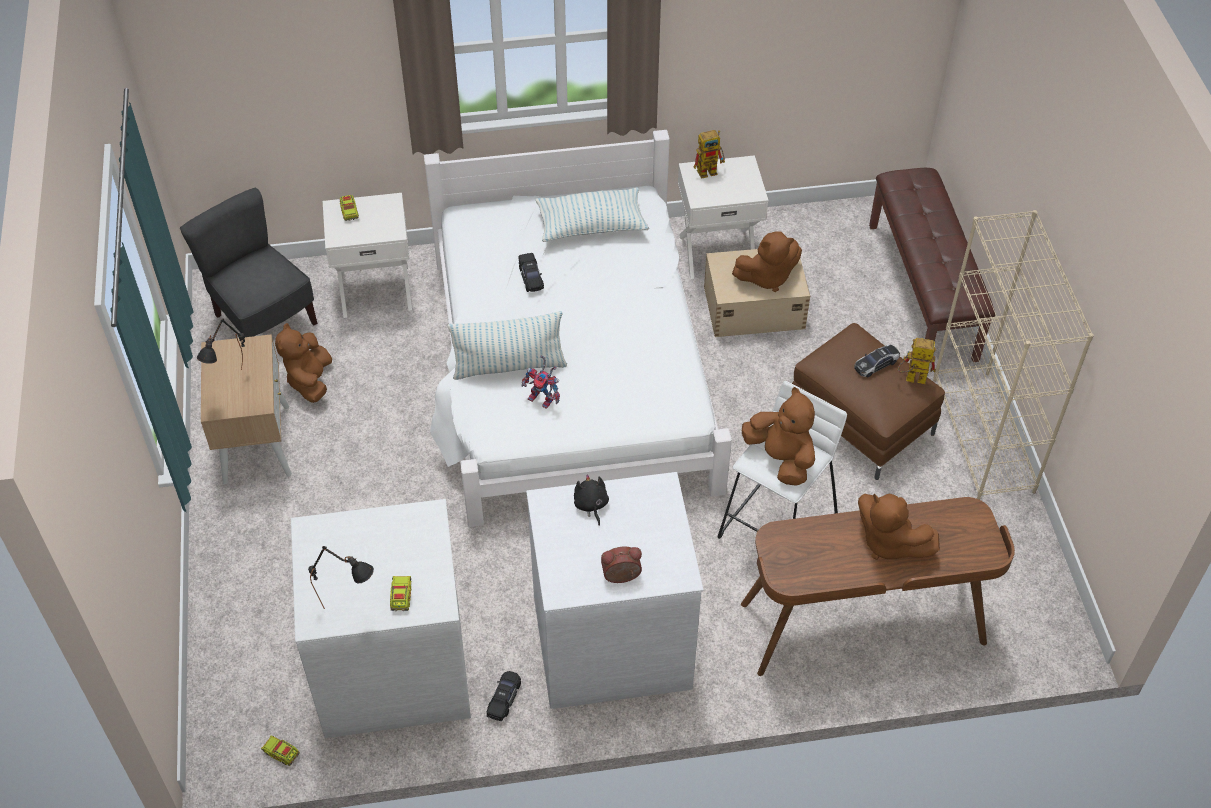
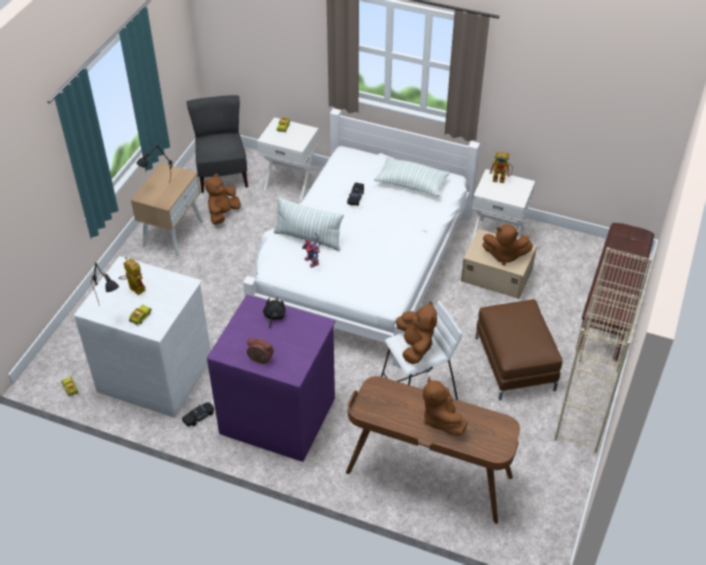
camera: 30 degrees right, 5 degrees down
(611, 639) = (278, 414): white dresser -> purple dresser
(876, 364) = (527, 326): toy car -> none
(911, 379) = (543, 343): toy robot -> toy robot (134, 288)

